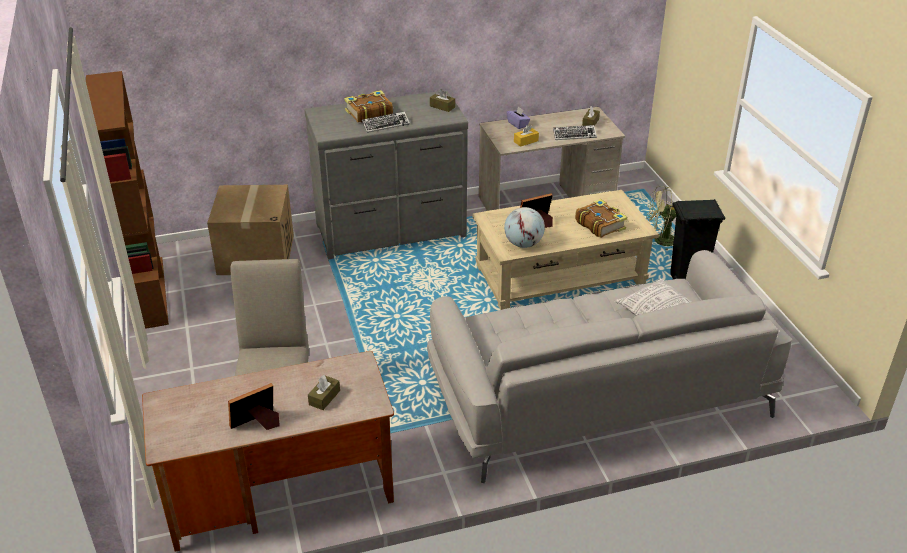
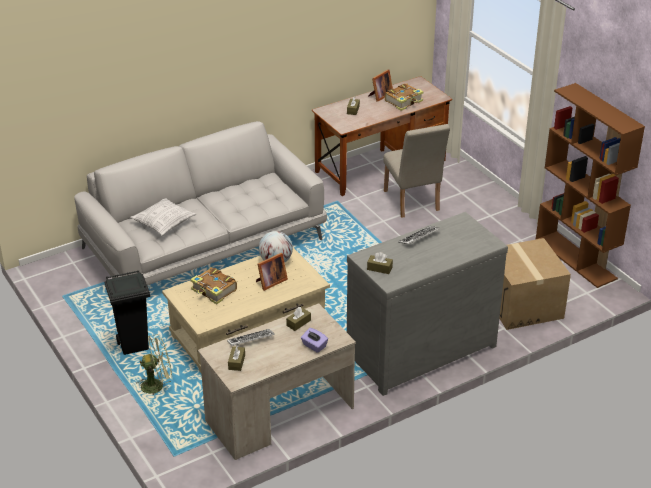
camera: 165 degrees right, 0 degrees up
(368, 113) = (444, 249): book -> book (404, 101)
(526, 141) = (298, 323): yellow tissue box -> brown tissue box

